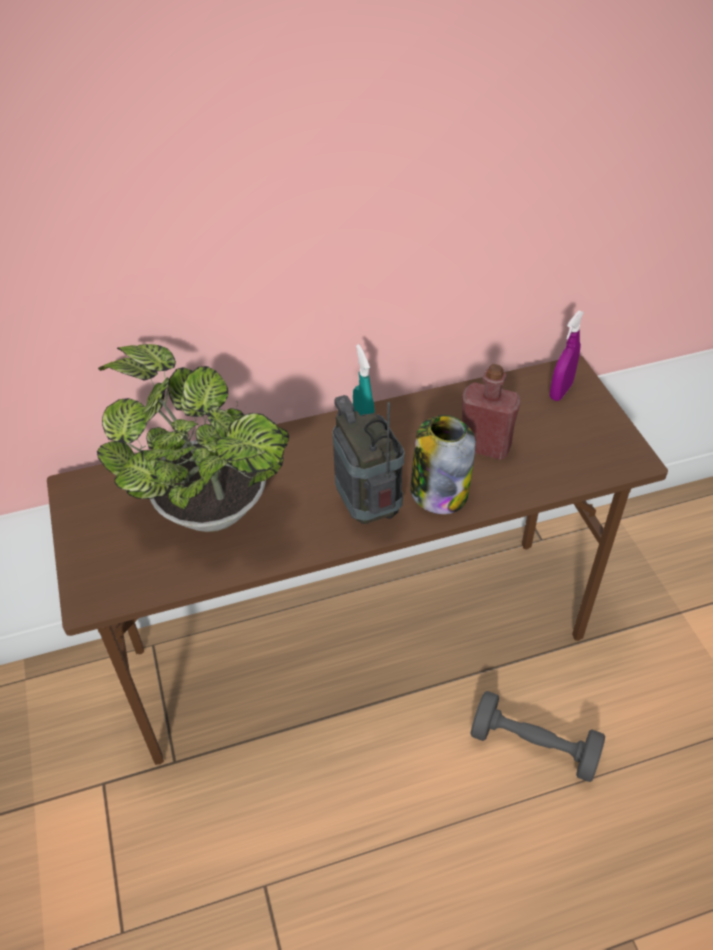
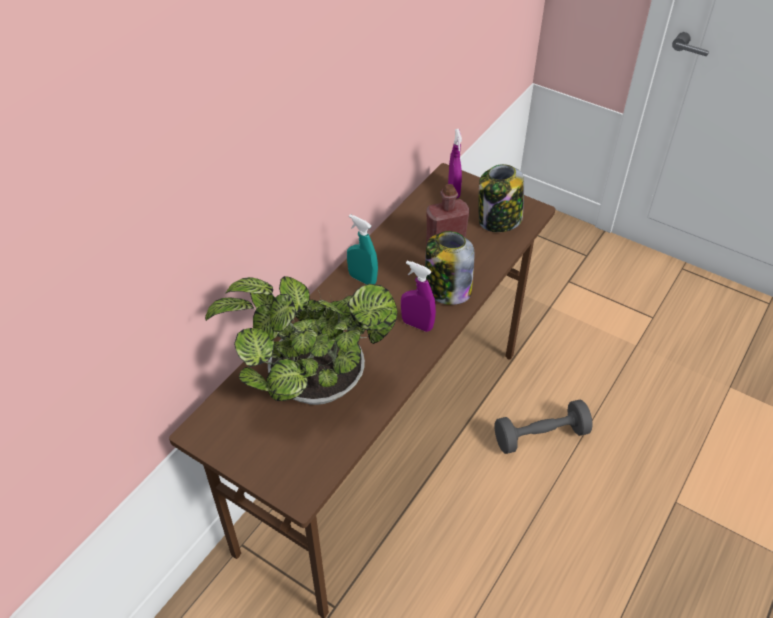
camera: 40 degrees left, 0 degrees up
(368, 509) = (417, 325): radio -> purple spray bottle
(580, 449) = (499, 220): none -> jar

